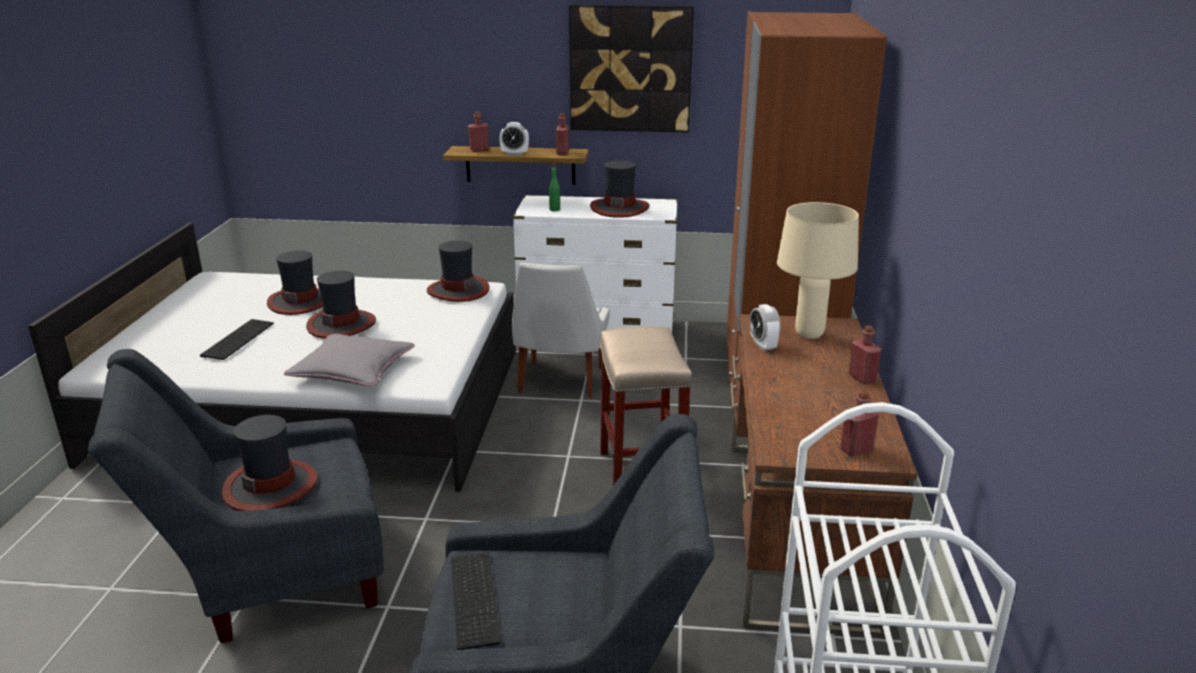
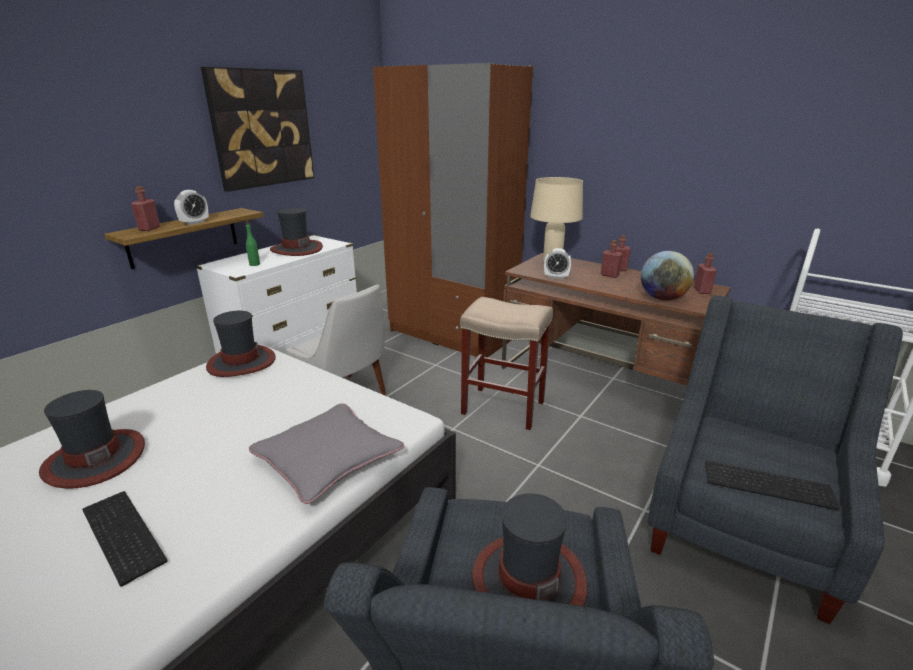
camera: 60 degrees left, 0 degrees up
(342, 324) = (210, 442): hat -> none
(562, 152) = (232, 213): red bottle -> red bottle (609, 275)
(777, 423) = (662, 298): none -> globe

